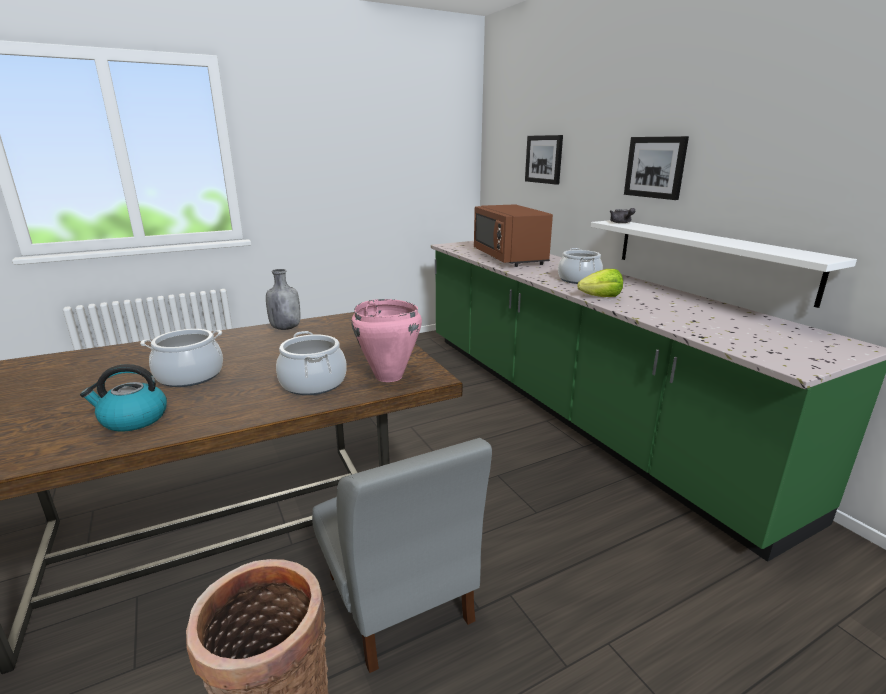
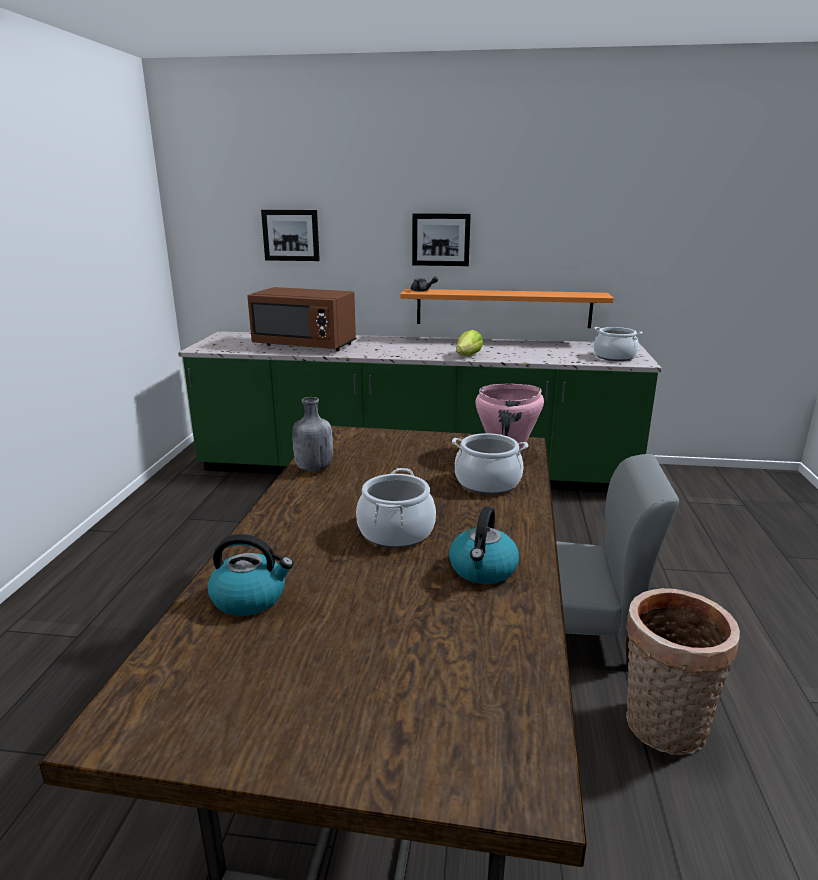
camera: 55 degrees left, 0 degrees up
(77, 364) = (250, 598): none -> kettle
(578, 280) = (415, 348): cooking pot -> cooking pot (614, 357)
(708, 257) = (503, 308): white shelf -> orange shelf

